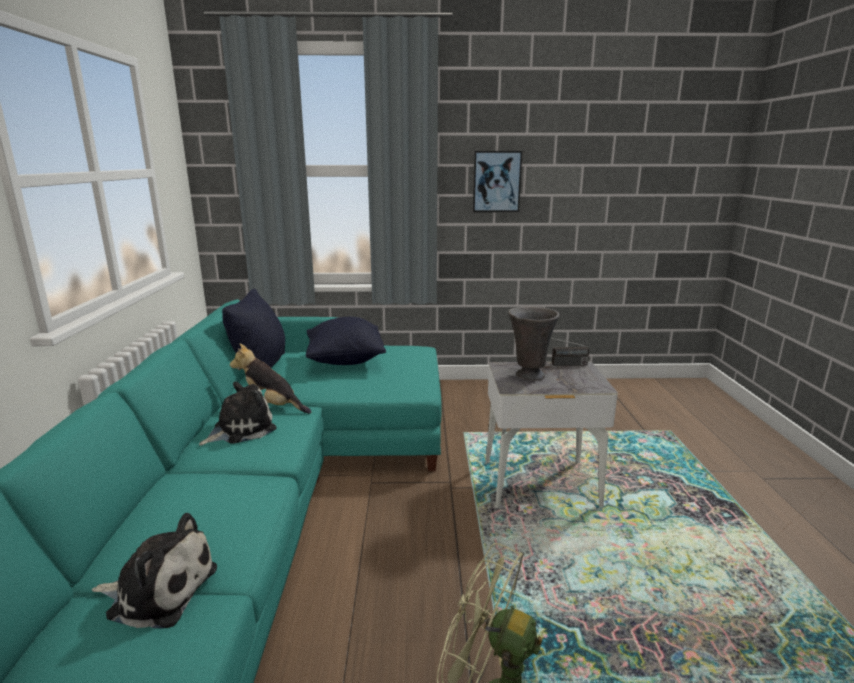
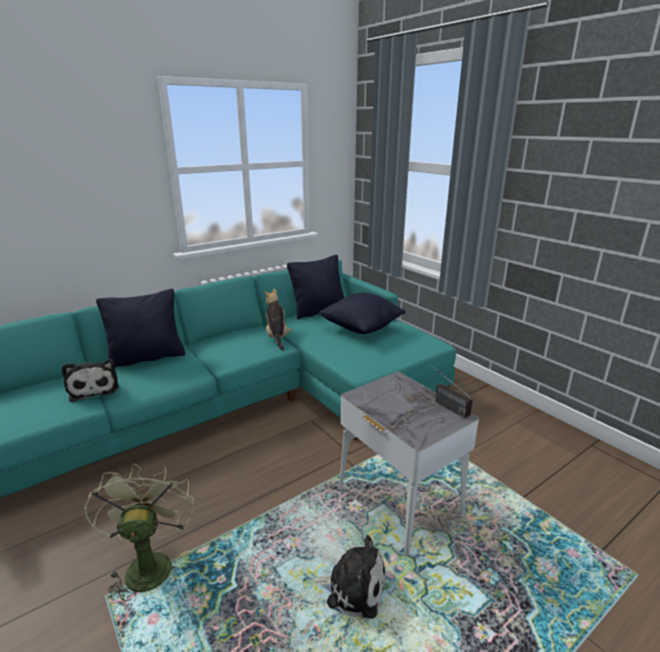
camera: 55 degrees right, 5 degrees up
(156, 510) = (147, 358): none -> black pillow
(241, 429) = (238, 341): plush toy -> plush toy (352, 586)
(496, 181) = (578, 195): picture -> none
(529, 376) = (393, 396): grey vase -> none

